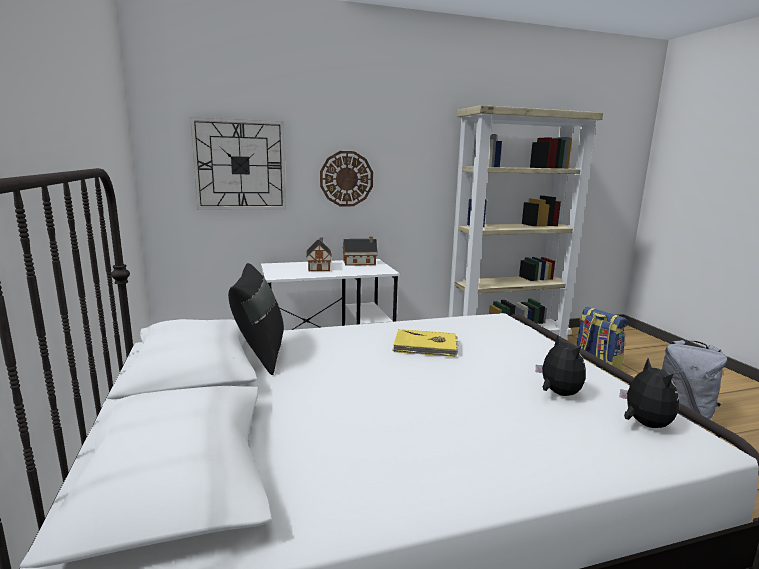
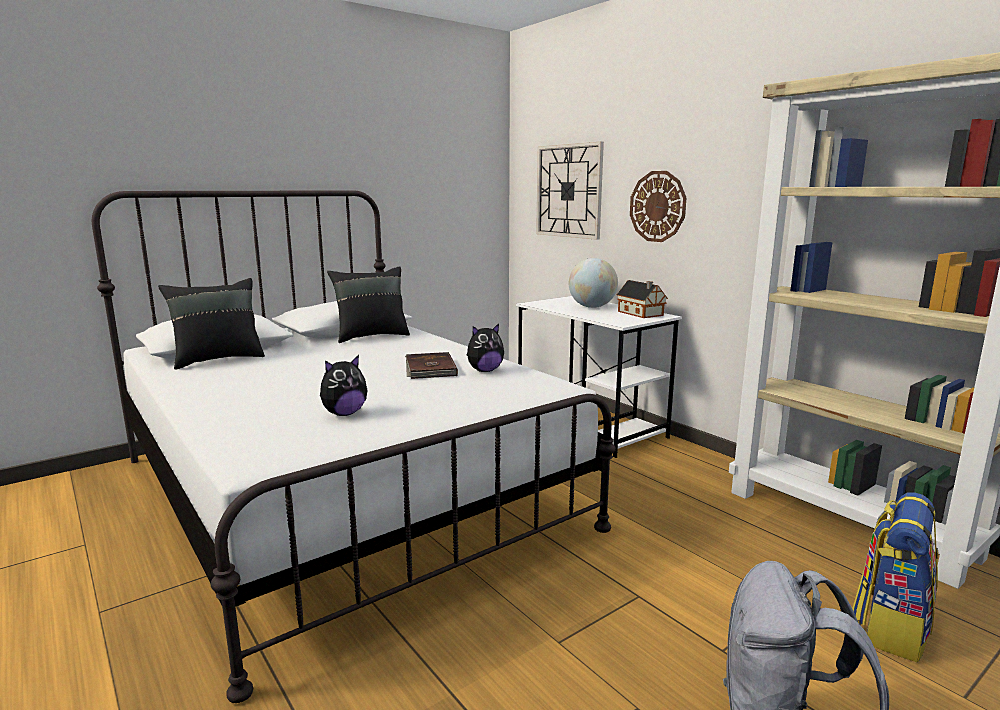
camera: 70 degrees right, 0 degrees up
(276, 468) = (218, 359): none -> black pillow
(319, 267) = (592, 307): toy house -> globe
(426, 346) = (429, 369): yellow book -> brown book
(644, 424) = (287, 443): plush toy -> plush toy (484, 370)

